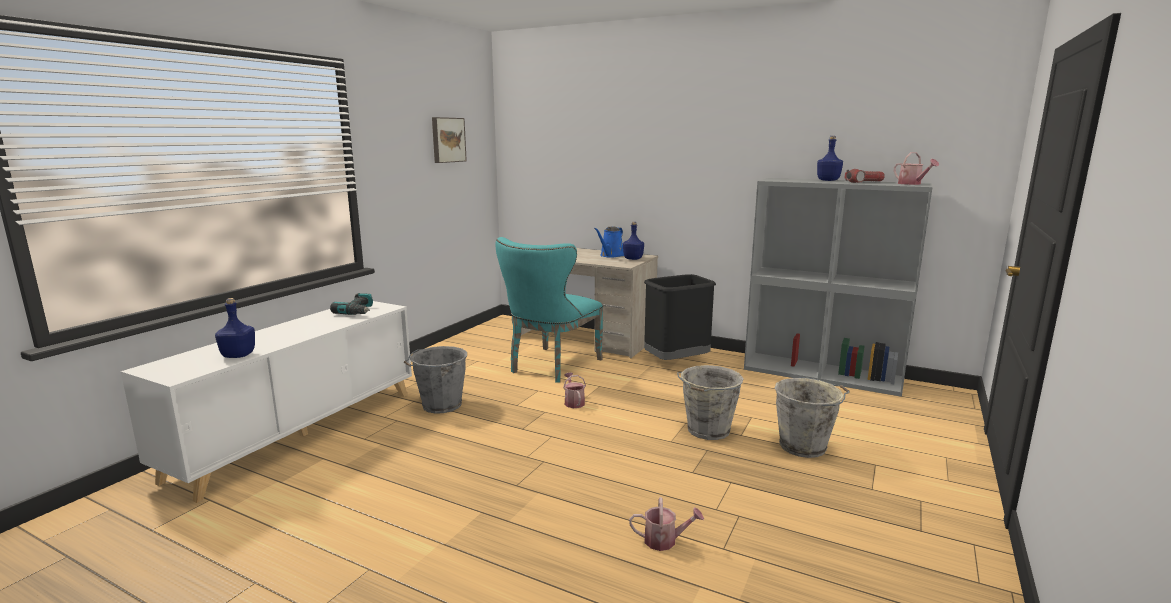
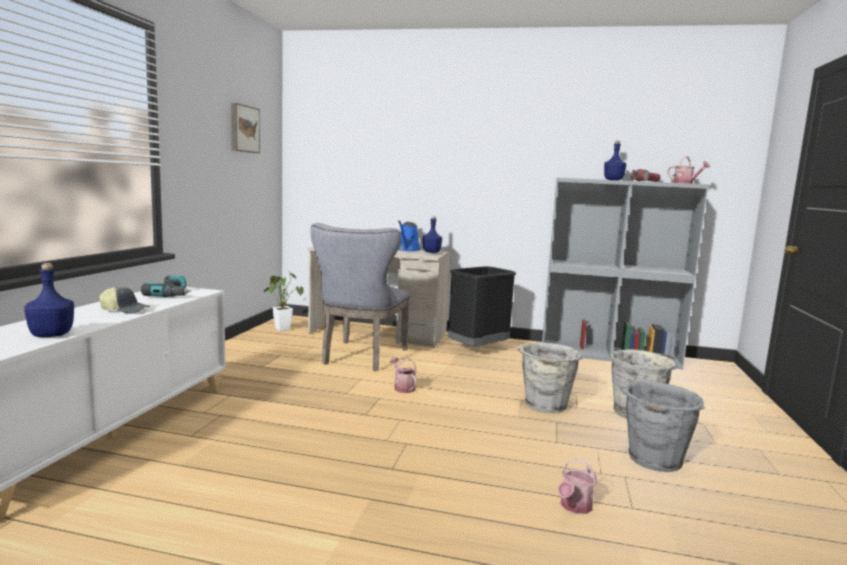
camera: 15 degrees left, 5 degrees down
(309, 329) = (125, 310): none -> cap
(440, 405) = (263, 398): grey bucket -> grey bucket (654, 460)
(493, 331) = (281, 328): none -> potted plant
(551, 367) = (361, 358): turquoise chair -> grey chair
(665, 540) = (574, 507): watering can -> watering can turned 135 degrees clockwise

